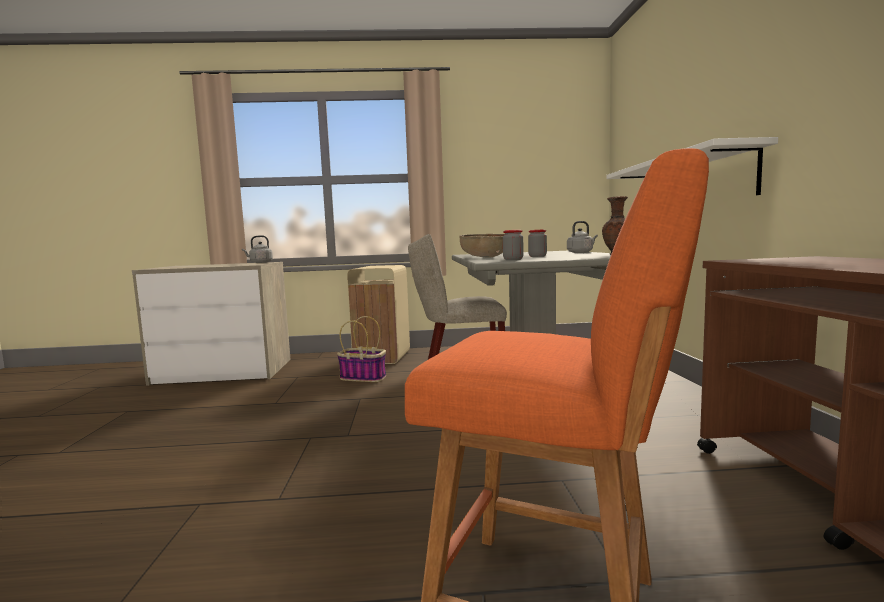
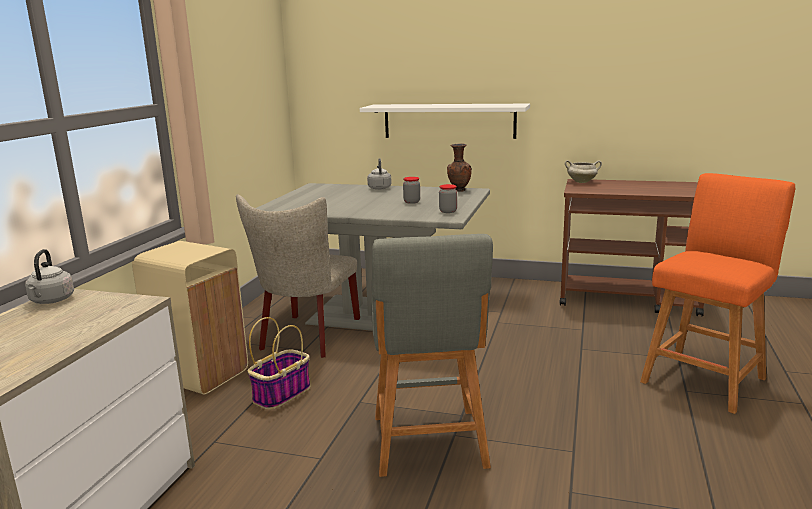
camera: 70 degrees left, 10 degrees up
(292, 431) = (429, 445): none -> grey stool
(484, 257) = (375, 212): brown bowl -> none
(809, 257) = (582, 182): none -> white cooking pot

